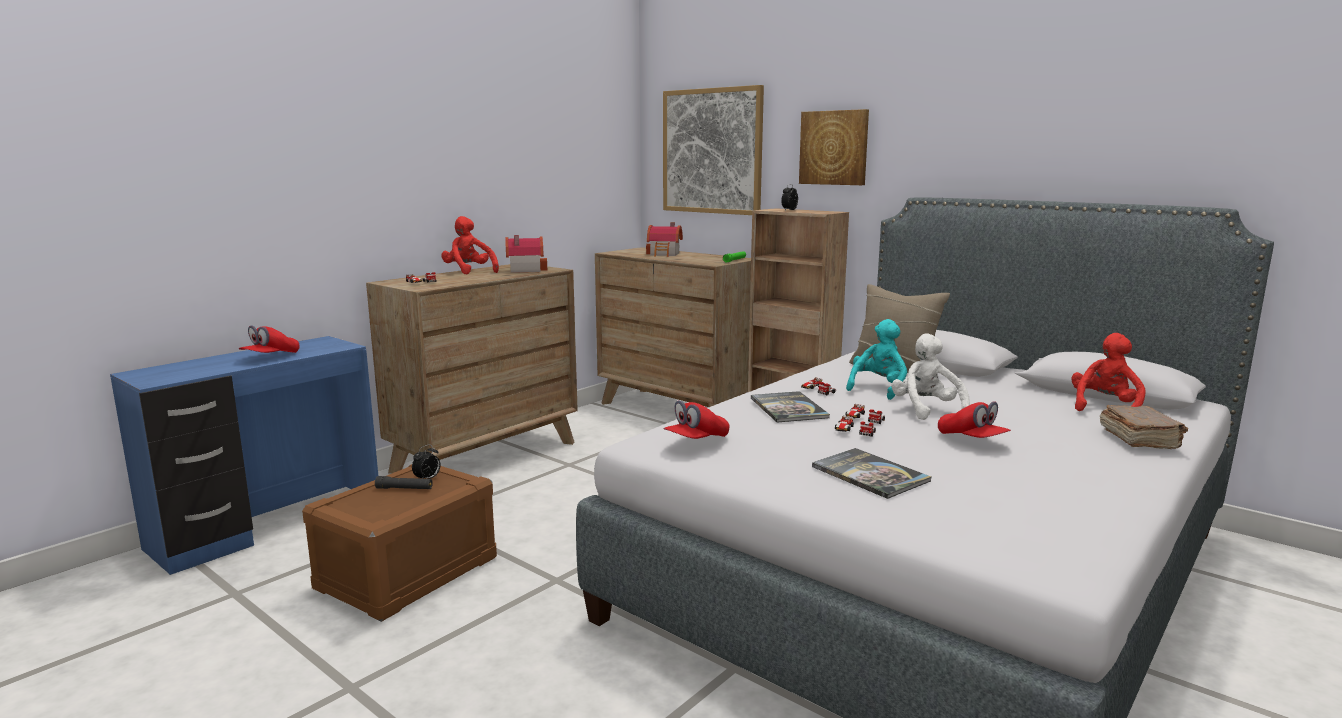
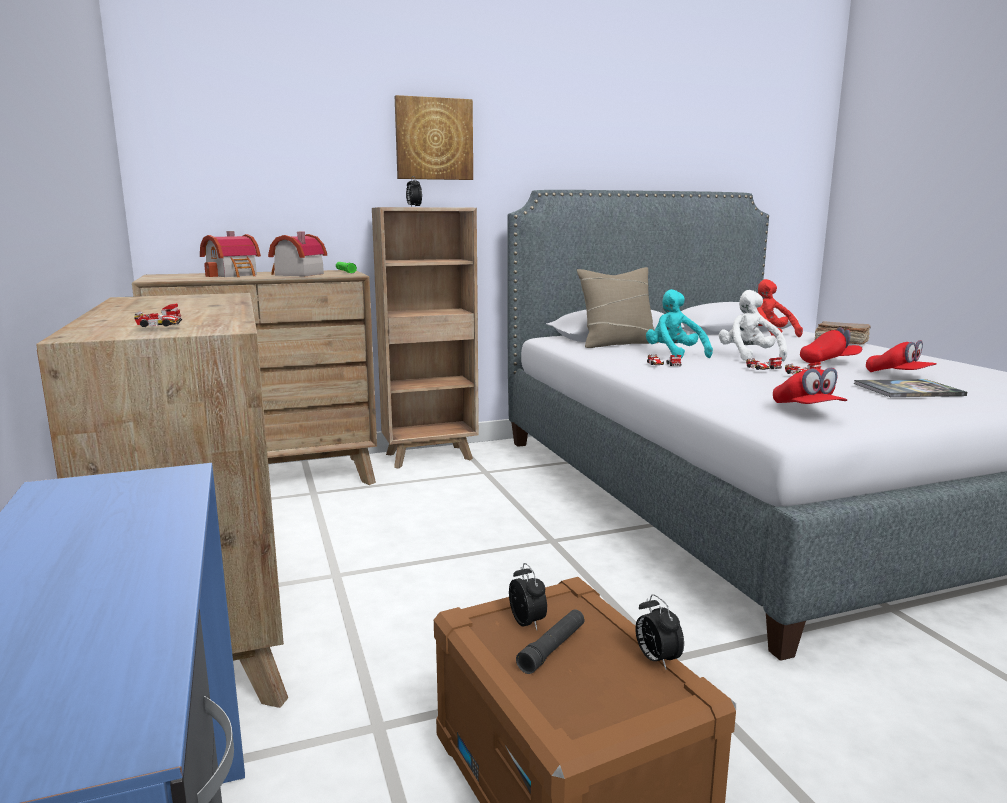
camera: 60 degrees left, 0 degrees up
(271, 357) = (126, 544): red cap -> red cap (898, 375)
(404, 511) = (656, 659): none -> alarm clock
(469, 272) = (123, 310): red plush toy -> none
(524, 270) = (190, 299): toy house -> toy house (296, 274)
(712, 151) = (260, 137): picture -> none
(788, 408) = (716, 377): book -> none
(926, 410) = (749, 356): white plush toy -> white plush toy turned 60 degrees clockwise

